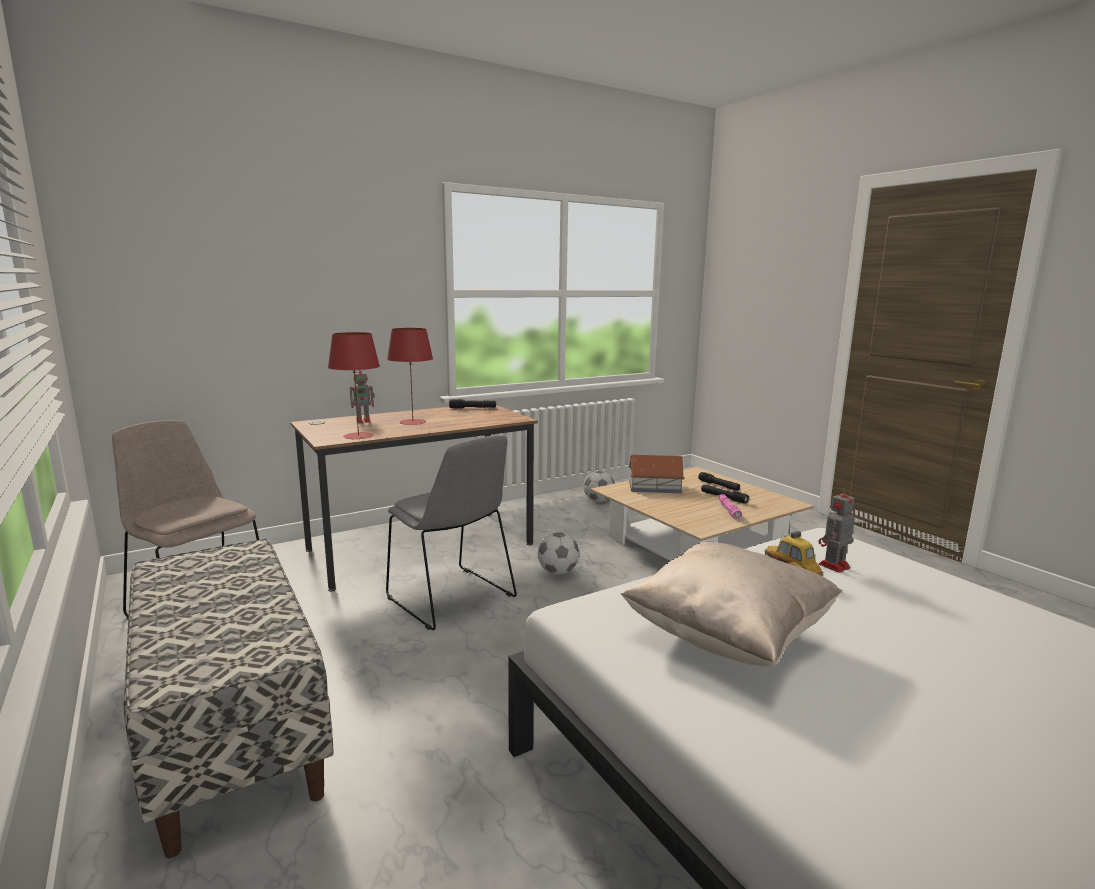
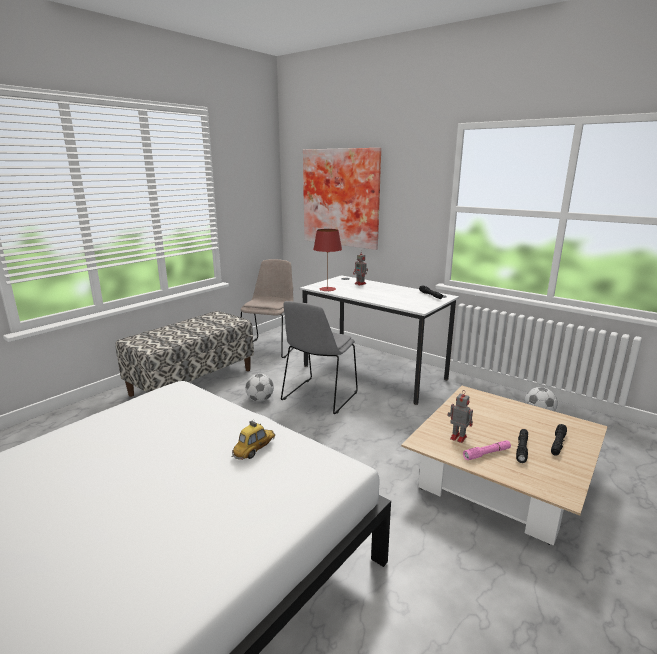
camera: 70 degrees right, 5 degrees up
(248, 286) = (342, 198): none -> picture
(413, 422) = (372, 291): red table lamp -> none
(421, 547) = (373, 372): brown desk -> white desk
(557, 572) = (382, 422): football -> football (260, 399)
(654, 487) = (502, 410): toy house -> none
(728, 636) = (155, 430): beige pillow -> none
(833, 566) = (273, 470): toy robot -> toy robot (457, 437)

